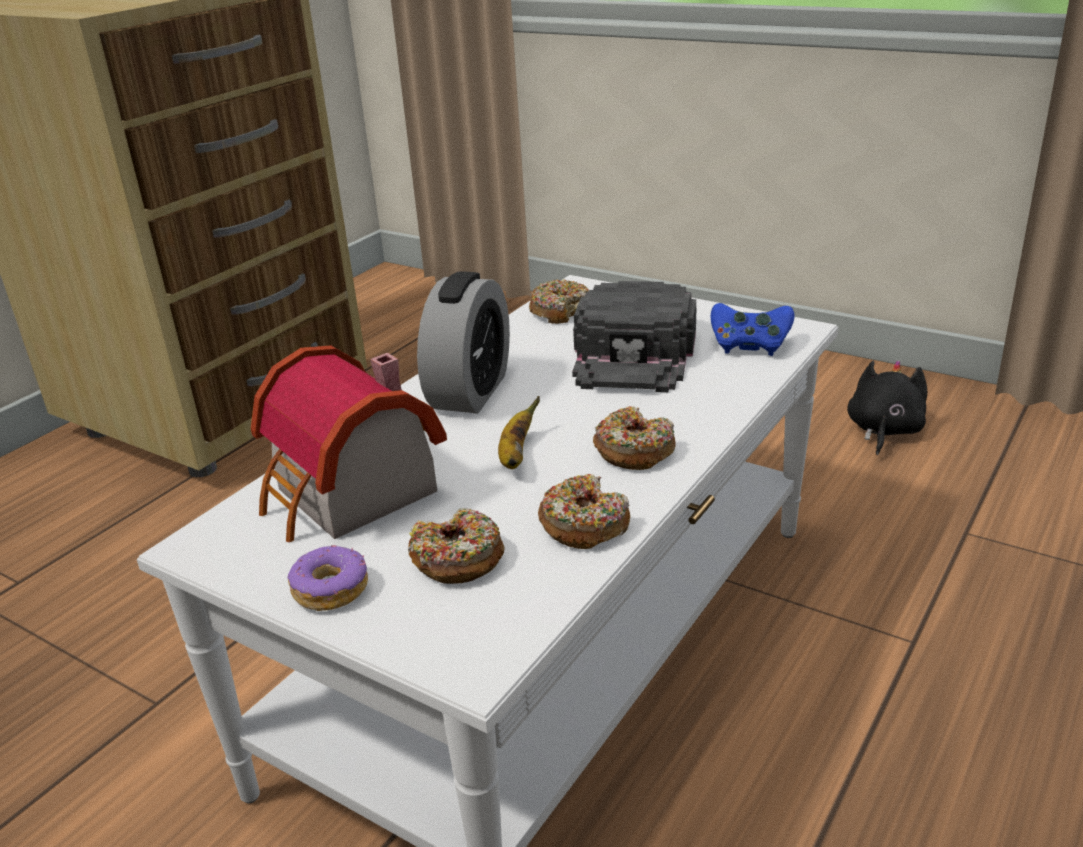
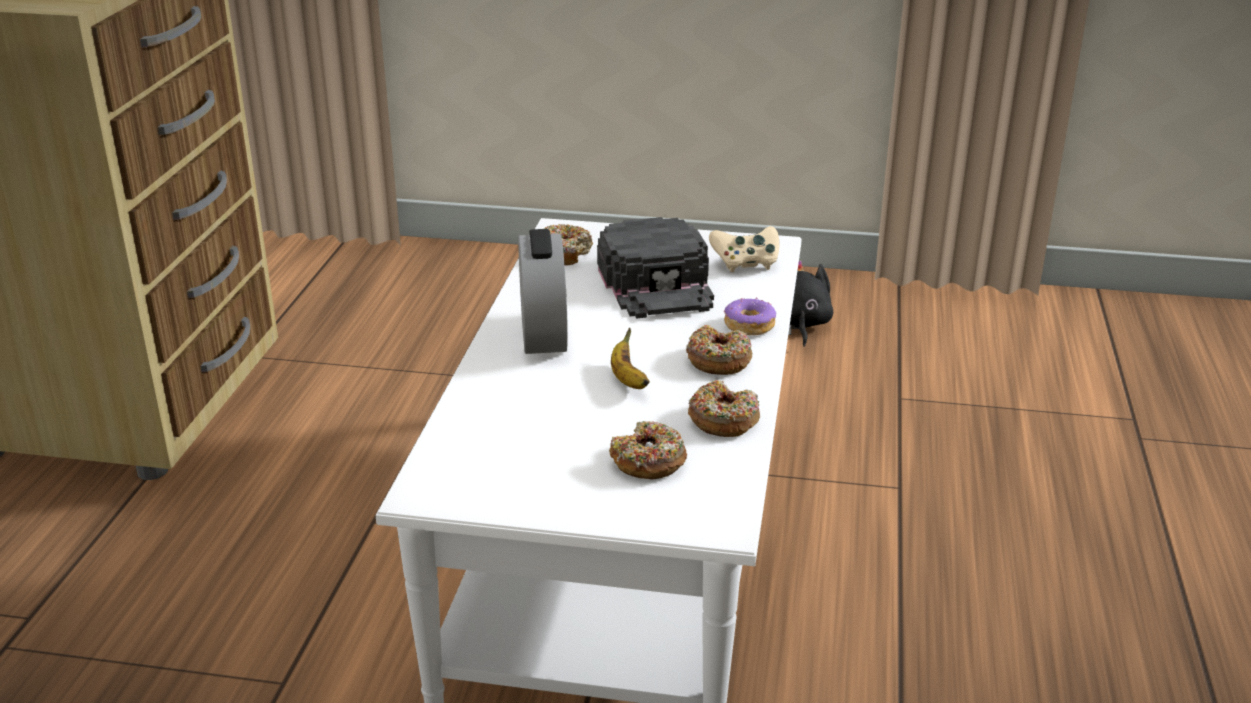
camera: 25 degrees left, 0 degrees up
(330, 589) = (568, 501): donut -> donut (749, 325)
(350, 496) = (518, 433): toy house -> none
(749, 346) = (745, 264): blue game controller -> beige game controller

